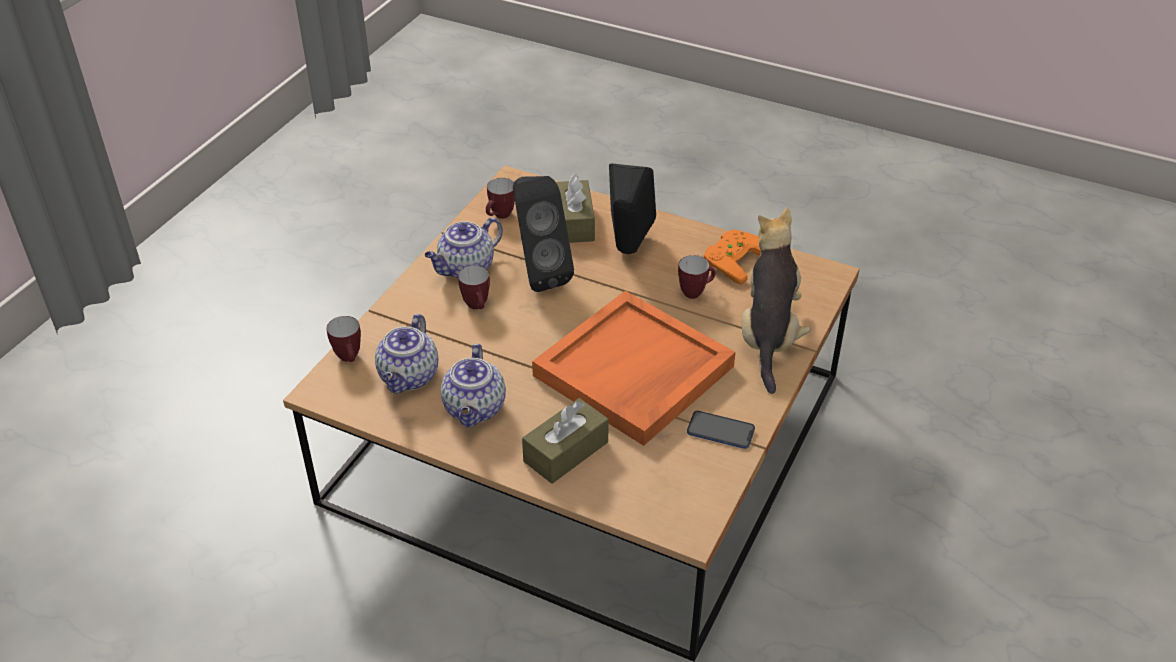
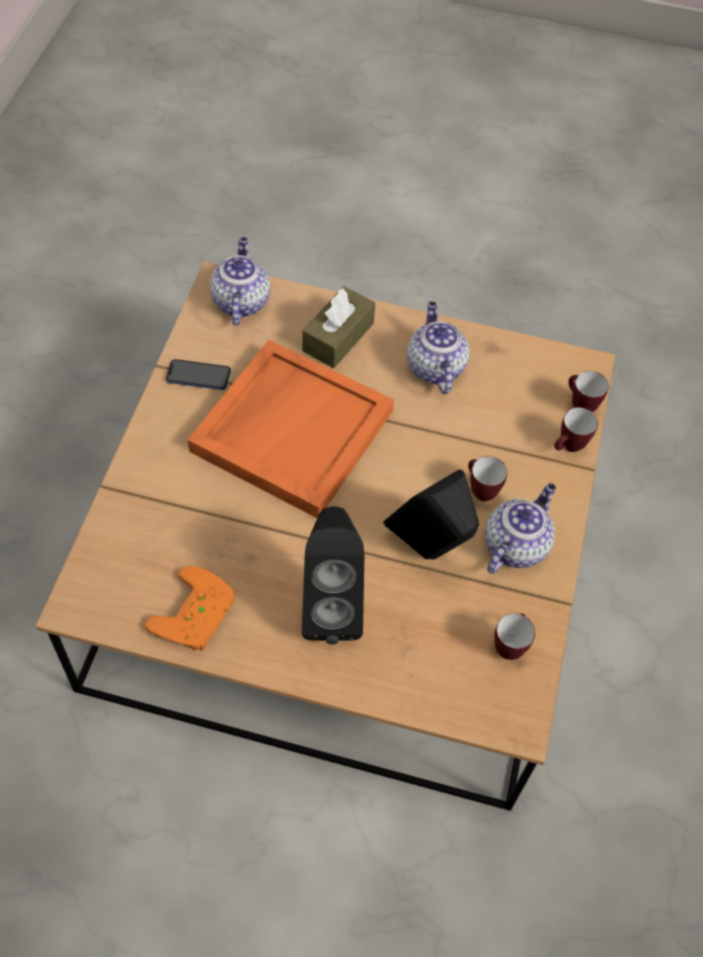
camera: 165 degrees right, 15 degrees up
(409, 378) = (511, 392): teapot -> teapot (240, 301)
(574, 222) = (411, 650): brown tissue box -> none
(695, 292) = (239, 550): mug -> mug (568, 448)
(769, 336) = (151, 497): plush toy -> none

